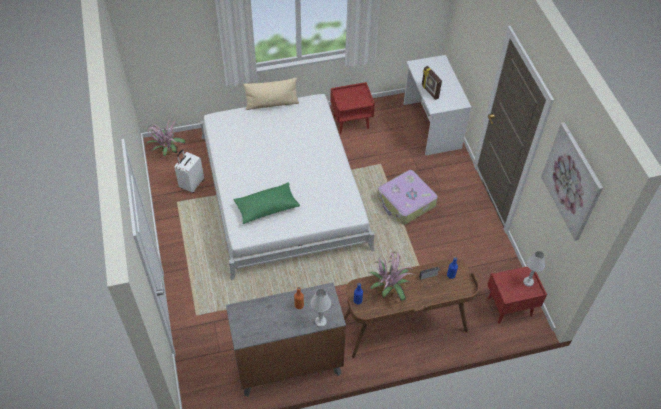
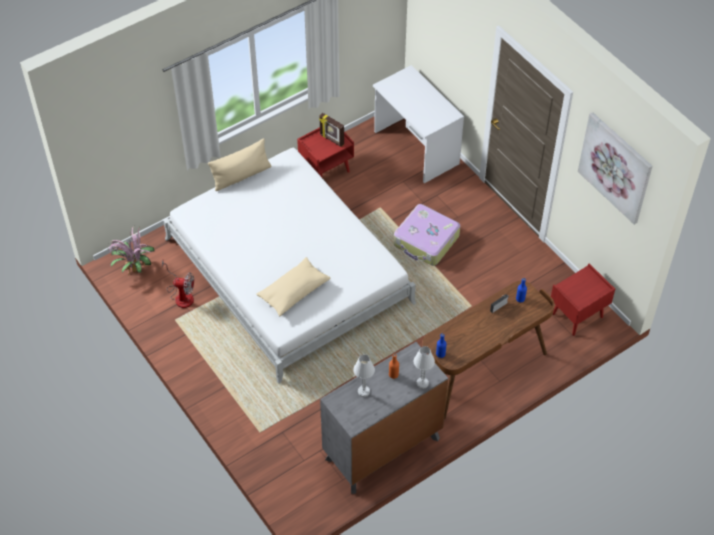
camera: 20 degrees left, 0 degrees up
(191, 184) = (181, 295): white suitcase -> fan
(267, 208) = (293, 292): green pillow -> beige pillow
(389, 290) = (466, 333): potted plant -> none
(429, 92) = (413, 112): picture frame -> picture frame (331, 140)
(528, 282) = (592, 282): white table lamp -> white table lamp (363, 391)

